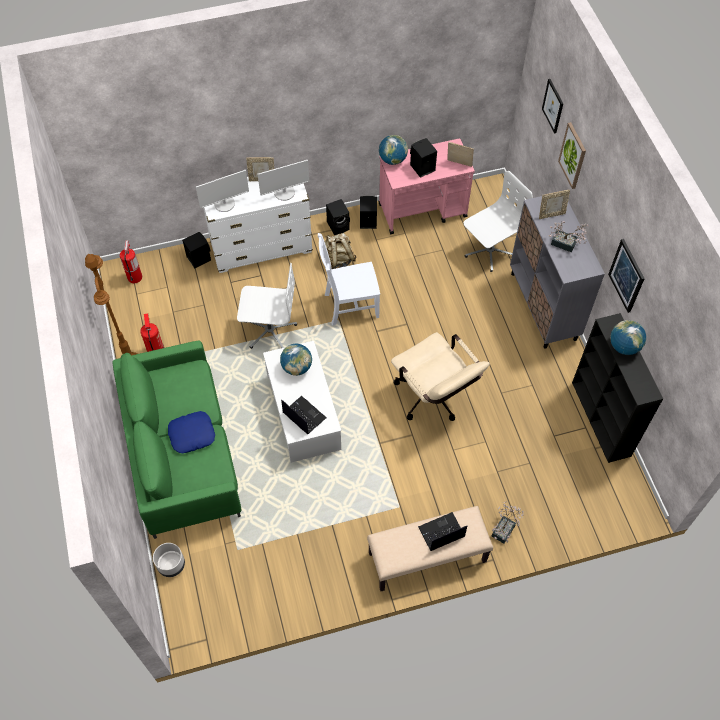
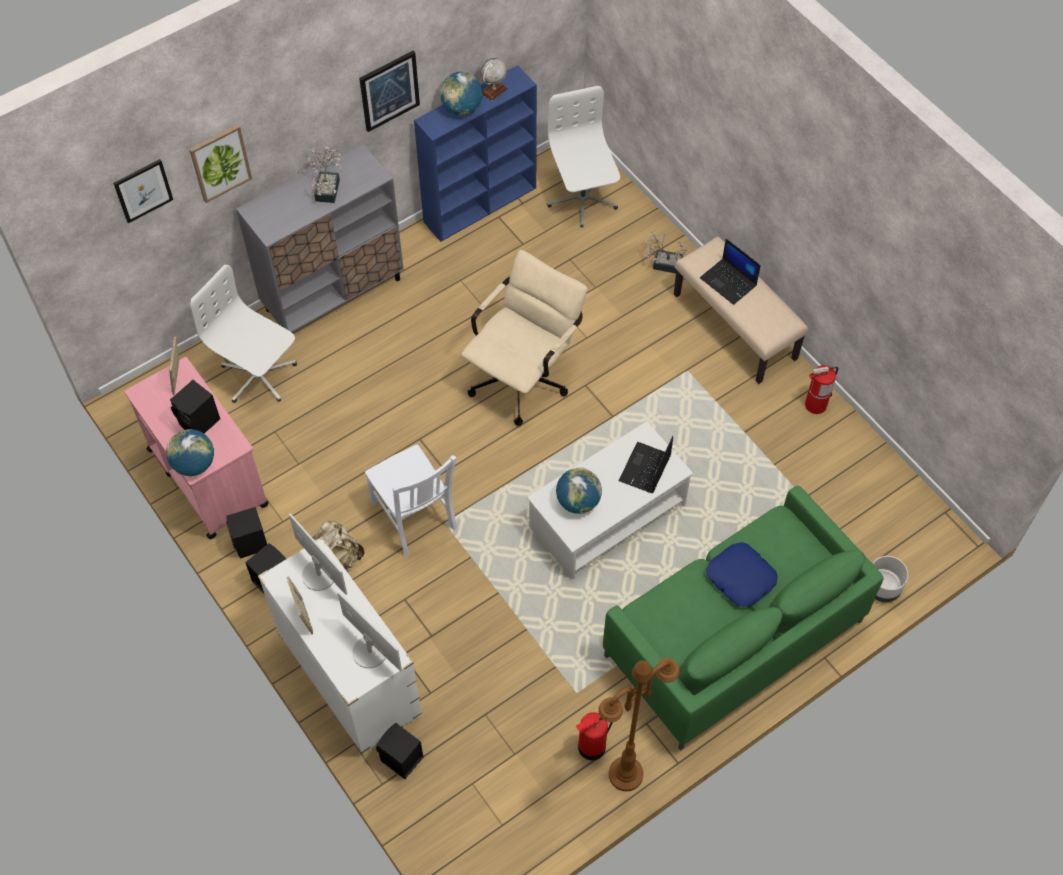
camera: 110 degrees left, 0 degrees up
(135, 277) = (471, 843): fire extinguisher -> fire extinguisher (815, 405)
(269, 330) = (495, 606): white office chair -> white office chair (582, 199)
(551, 214) = (282, 212): picture frame -> none
(601, 419) = (481, 204): black bookcase -> blue bookcase
(637, 373) = (494, 90): none -> globe

